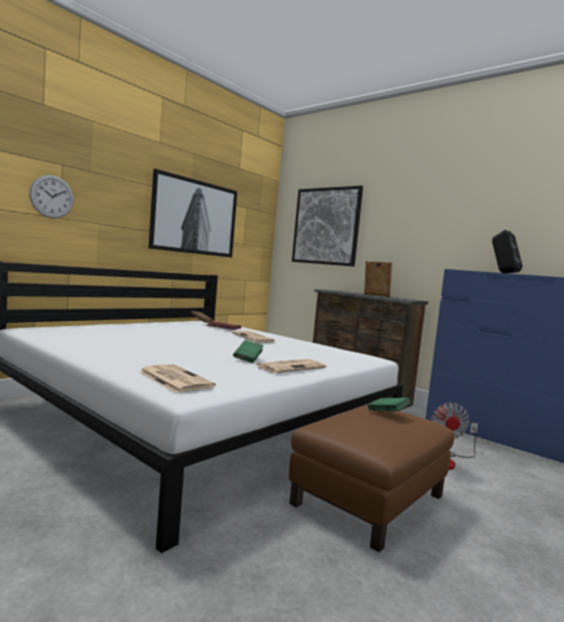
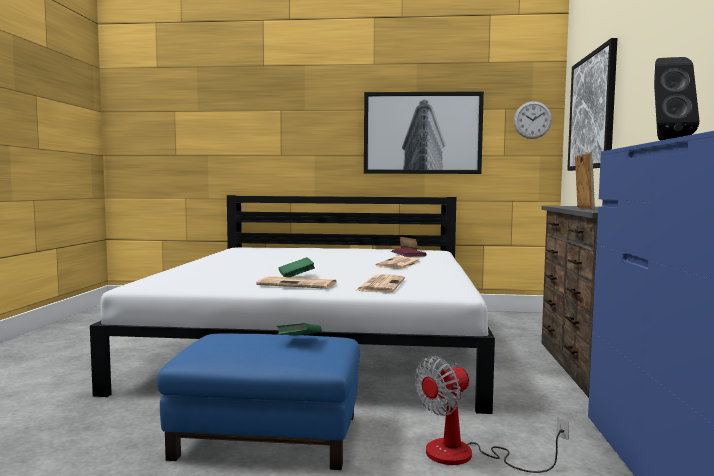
camera: 55 degrees right, 0 degrees up
(52, 197) = (272, 139): wall clock -> wall clock (532, 120)
(174, 379) = (173, 278): newspaper -> newspaper (380, 285)
(368, 499) = (269, 436): brown ottoman -> blue ottoman

